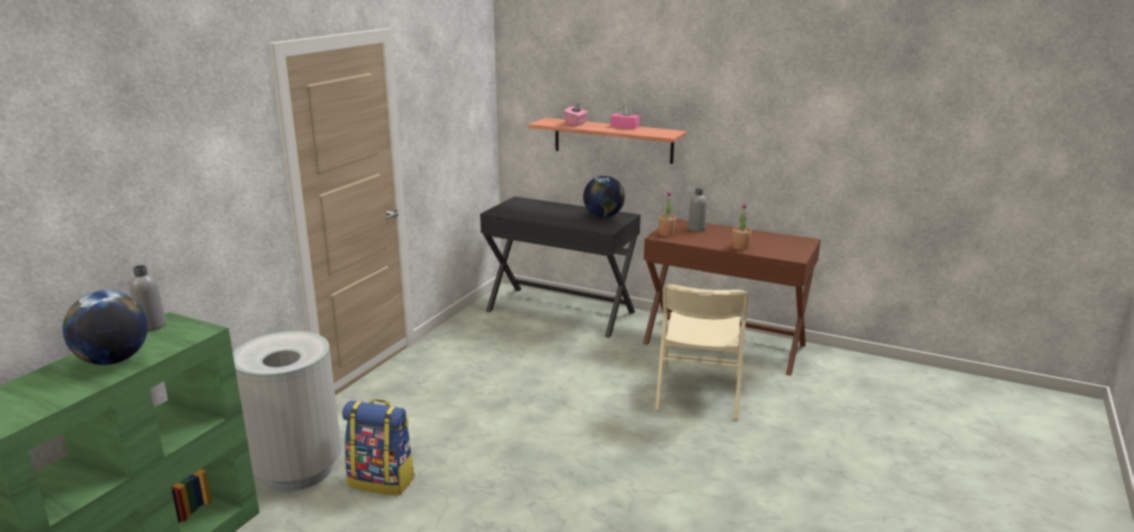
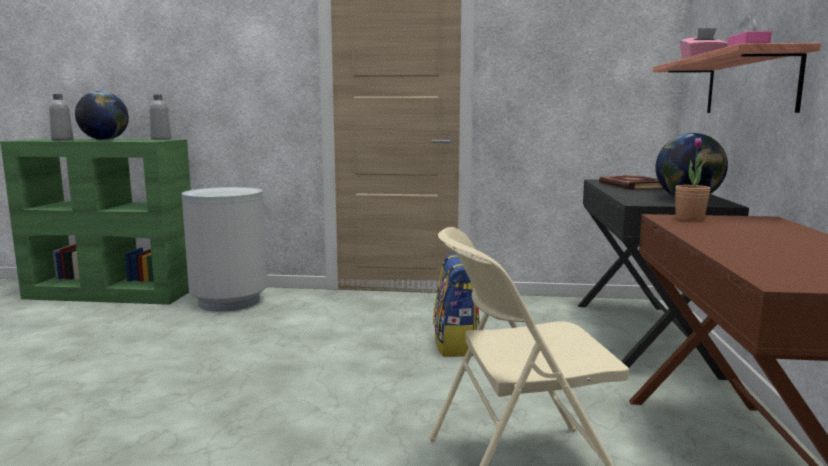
camera: 70 degrees right, 10 degrees down
(382, 481) = (216, 328): backpack -> backpack (457, 345)
(533, 212) = (631, 186): none -> book
(696, 229) = (762, 227): grey bottle -> grey bottle (62, 140)
(740, 247) = (734, 248): potted plant -> none

